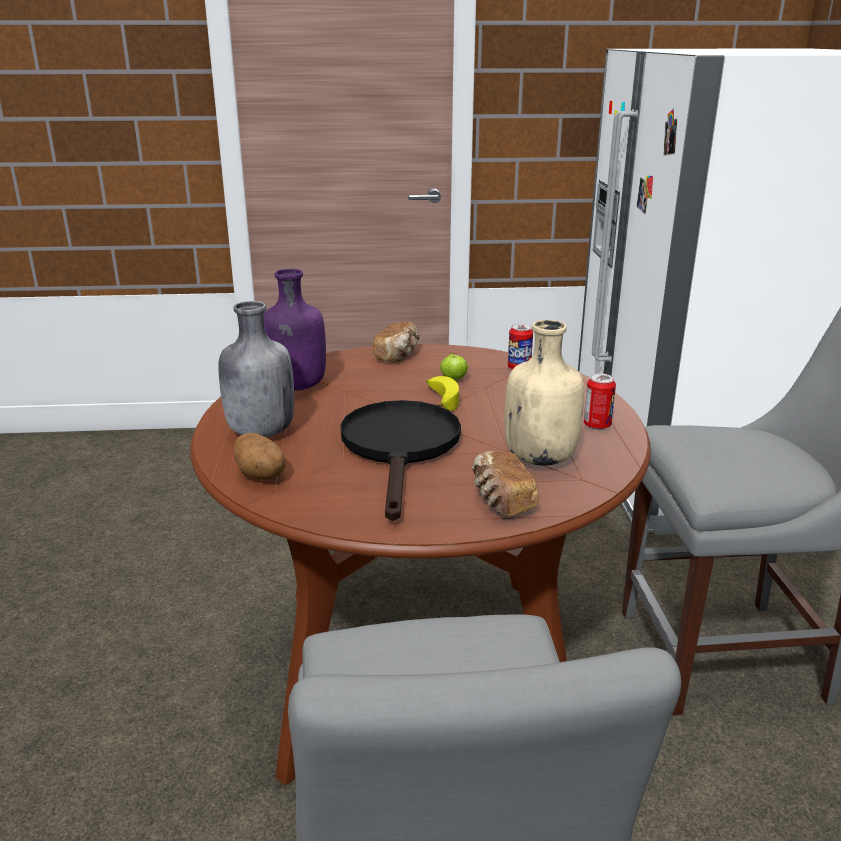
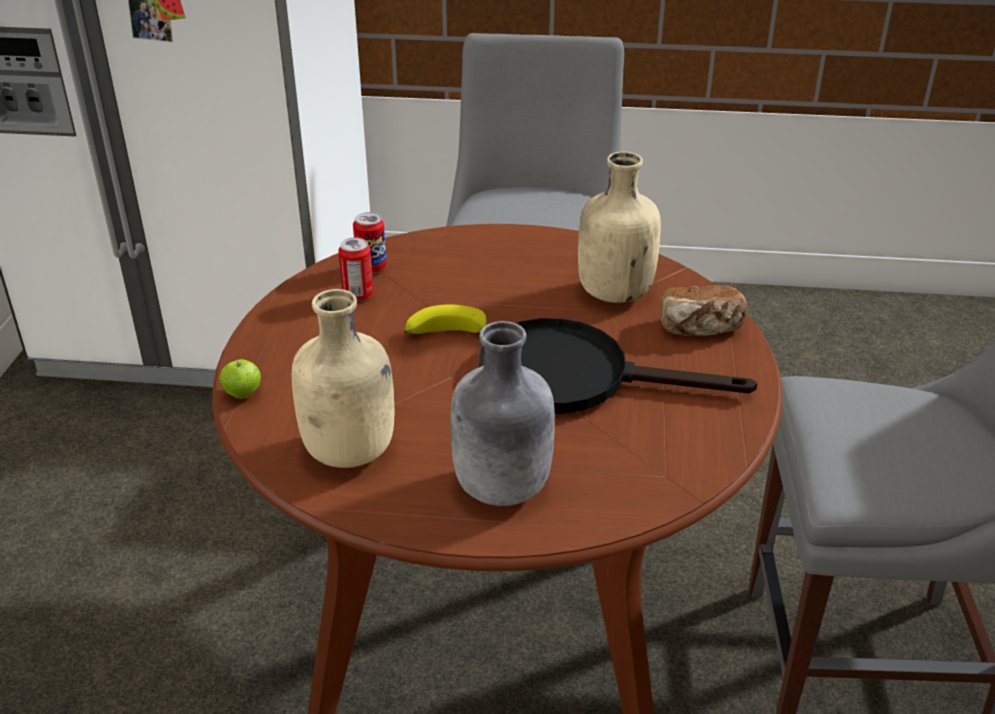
camera: 80 degrees left, 10 degrees up
(262, 475) = (629, 487): potato -> none
(295, 387) = (351, 452): purple bottle -> beige bottle
(398, 355) = (273, 351): bread -> none
(453, 380) = (386, 317): apple -> apple (243, 394)
(597, 425) = (546, 249): can -> can (358, 295)

